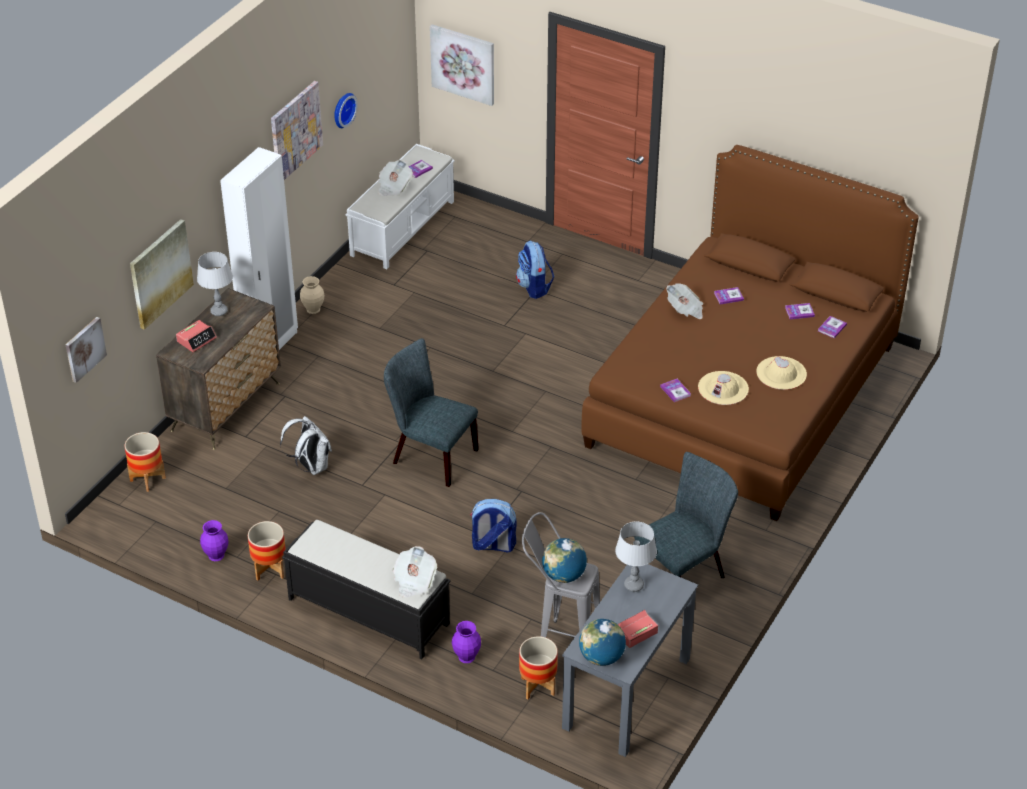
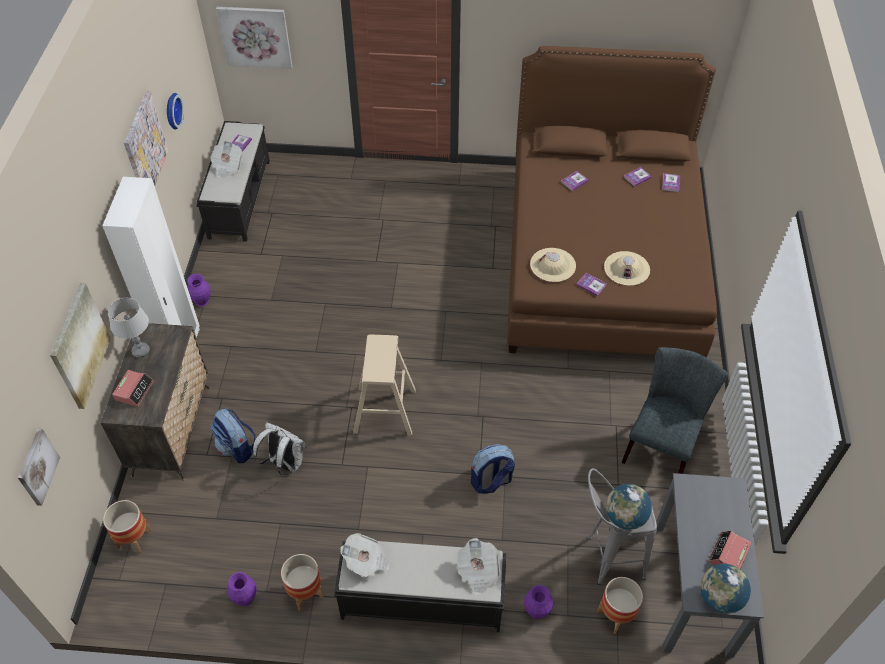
camera: 25 degrees left, 10 degrees up
(312, 309) = (201, 301): beige vase -> purple vase
(403, 227) = (239, 198): white bench -> black bench
(429, 455) = (384, 410): grey chair -> beige stool
(534, 287) = (380, 218): backpack -> backpack (237, 448)
(633, 585) = (694, 503): grey table lamp -> none
(685, 310) = (549, 205): newspaper -> newspaper (366, 561)
(781, 373) = (661, 238): beige hat -> beige hat (553, 265)

